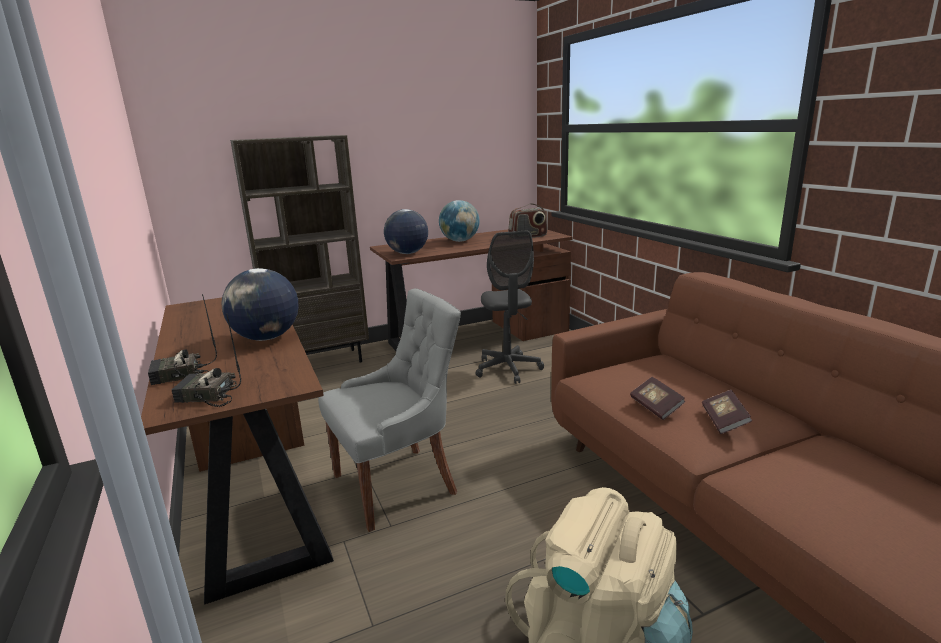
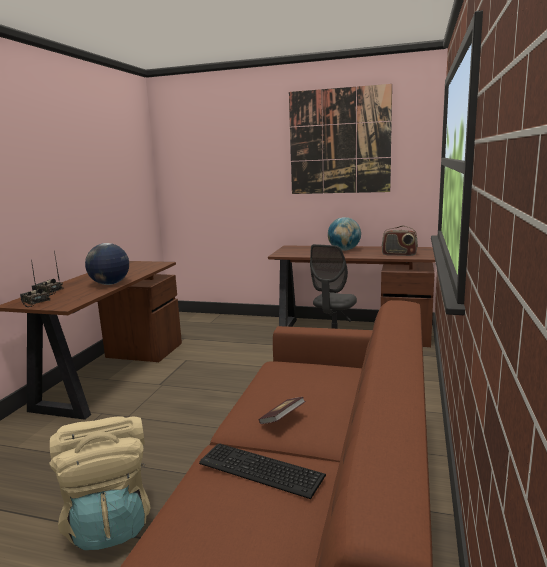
camera: 40 degrees right, 5 degrees down
(321, 362) = (236, 321): brown bookcase -> none
(398, 484) = (163, 399): grey chair -> none
(407, 253) = (289, 253): globe -> none
(430, 105) = (339, 141): none -> picture
(656, 407) = (266, 394): book -> none
(819, 470) = (261, 471): none -> keyboard

